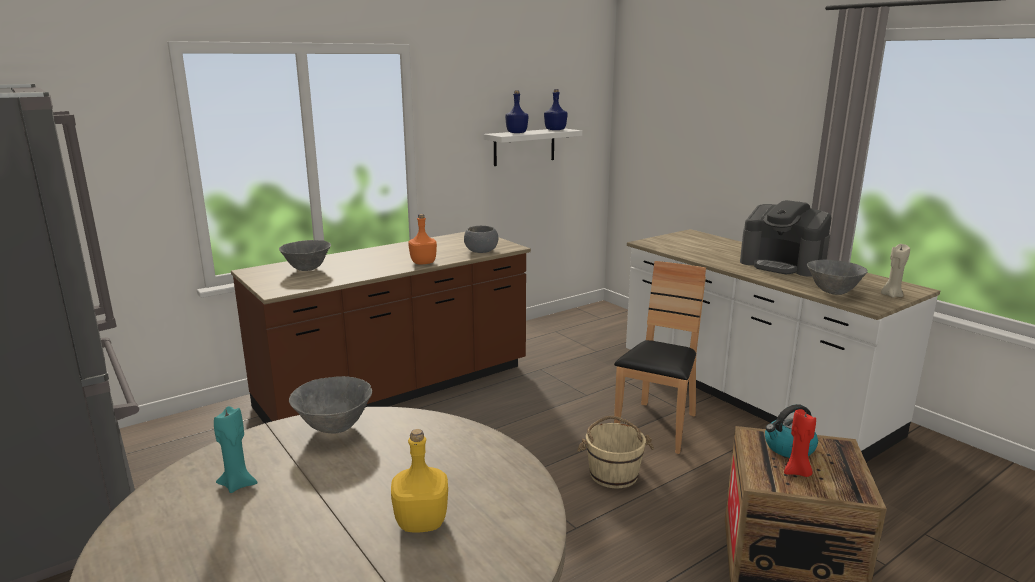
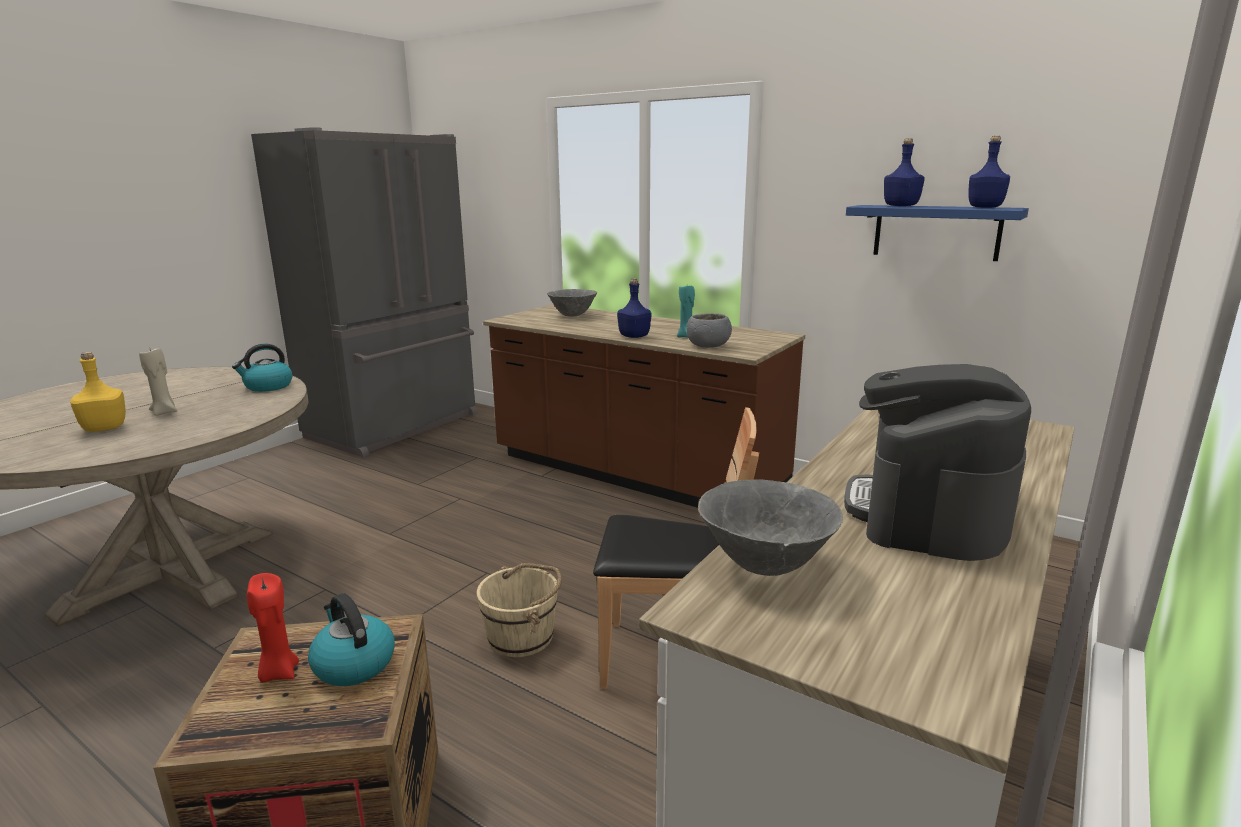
camera: 70 degrees right, 0 degrees up
(238, 484) = (190, 382): turquoise candle -> turquoise candle (686, 336)
(334, 428) = (268, 386): grey bowl -> kettle
(422, 263) = (633, 336): orange bottle -> blue bottle
(524, 147) = (936, 232): white shelf -> blue shelf
(891, 295) = (827, 648): beige candle -> beige candle (165, 412)

